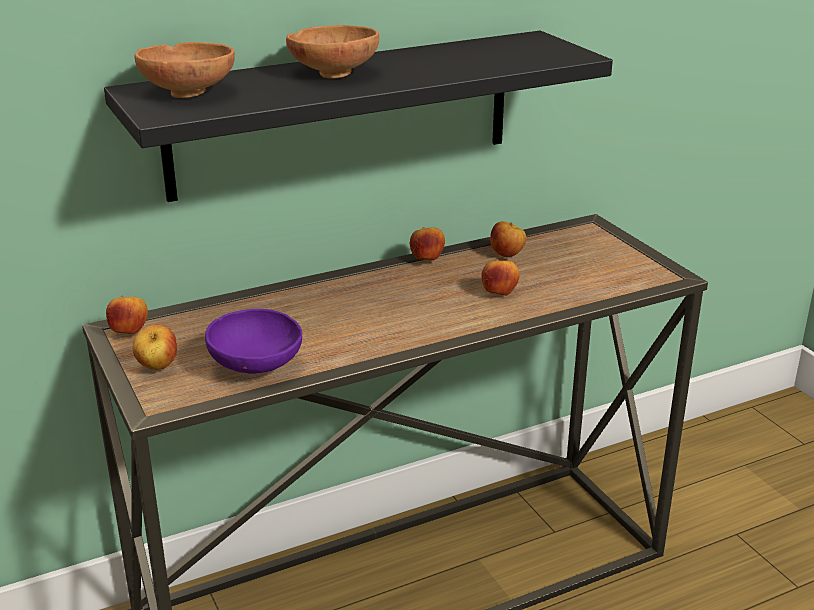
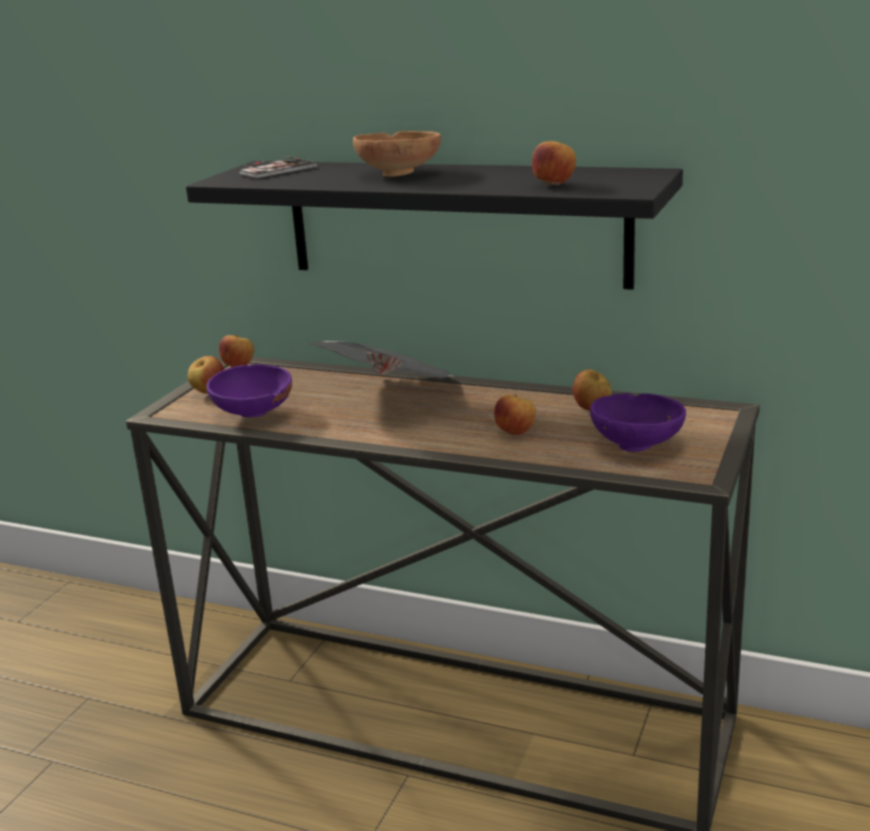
camera: 50 degrees right, 5 degrees down
(190, 92) = (278, 171): brown bowl -> phone
(347, 305) = (390, 399): none -> newspaper
(427, 259) = (517, 389): apple -> apple (554, 185)
(590, 269) = (638, 444): none -> purple bowl

